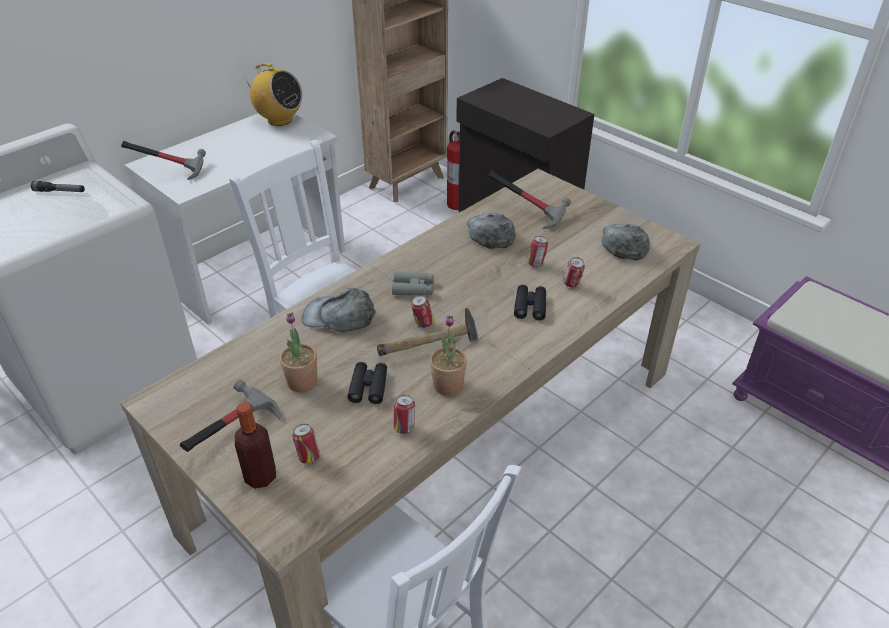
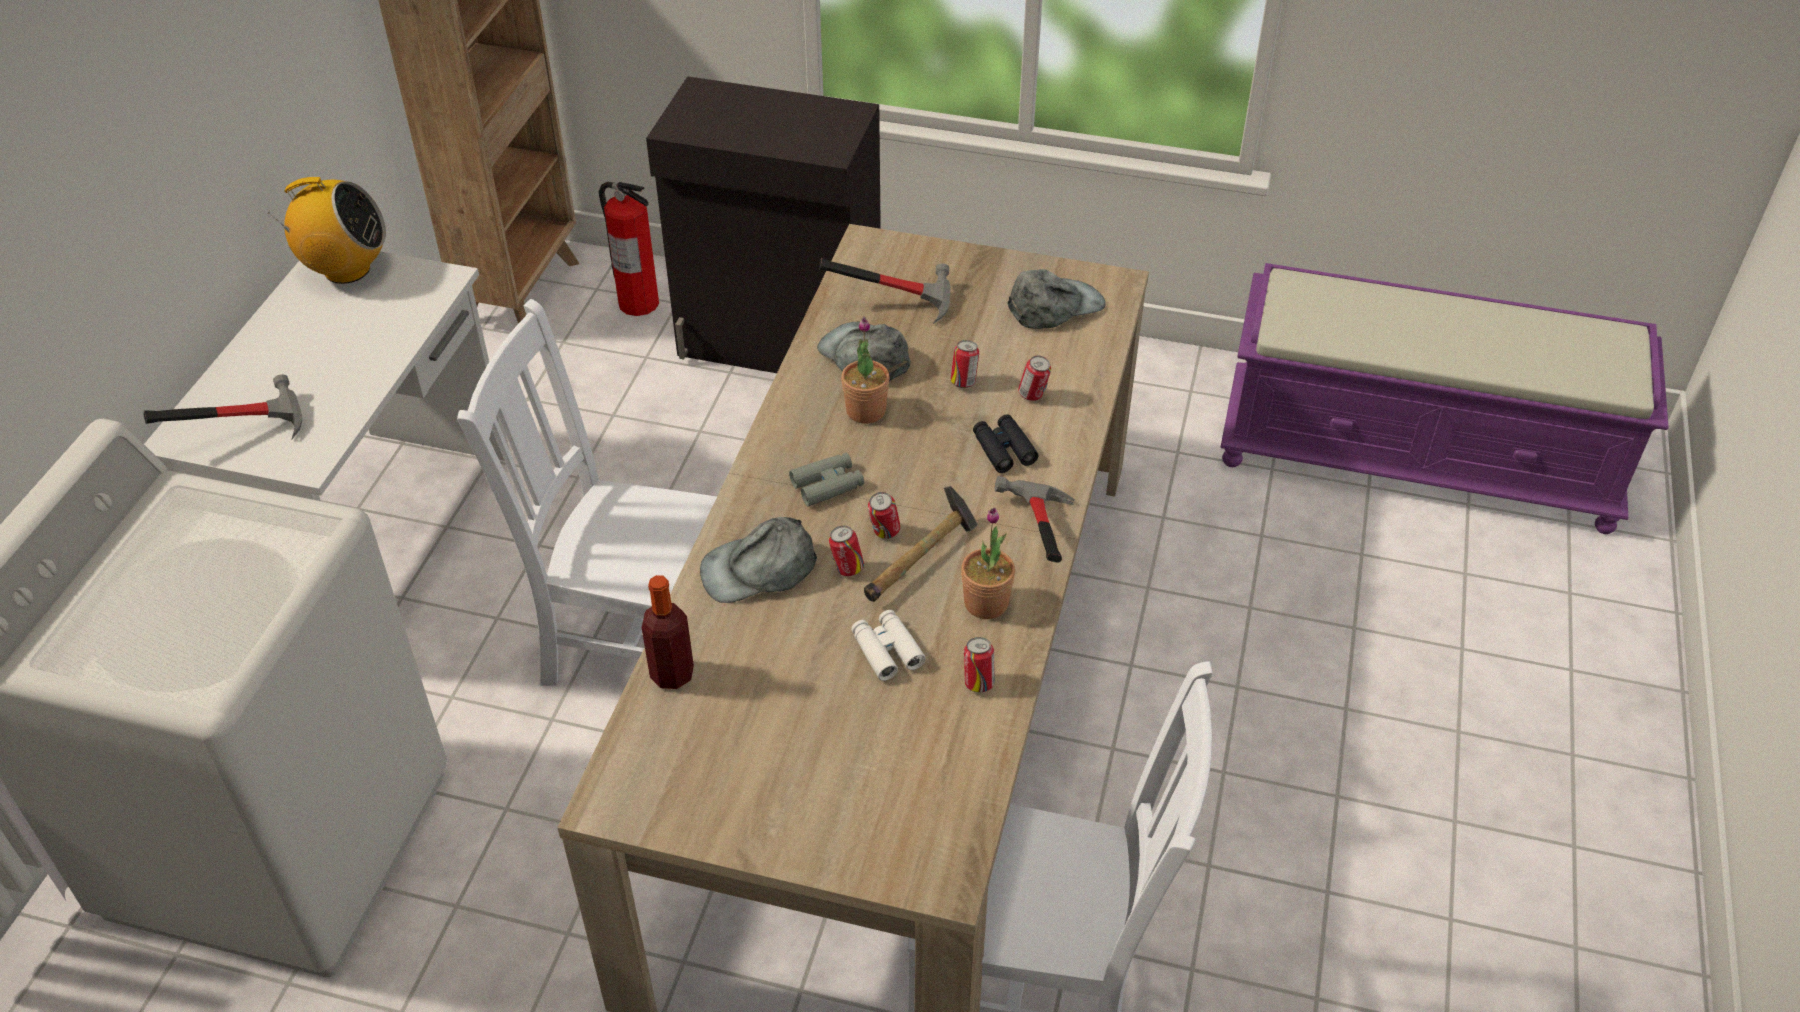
camera: 30 degrees left, 5 degrees up
(60, 191) = (178, 546): flashlight -> none
(233, 430) = (760, 789): hammer -> hammer (1033, 537)
(260, 477) = (852, 829): bottle -> bottle (672, 674)
(302, 382) = (792, 683): potted plant -> potted plant (866, 411)
(308, 457) = (890, 776): can -> can (847, 569)
(368, 387) = (887, 650): black binoculars -> white binoculars
(624, 243) = (1054, 306): grey cap -> grey cap turned 90 degrees clockwise

